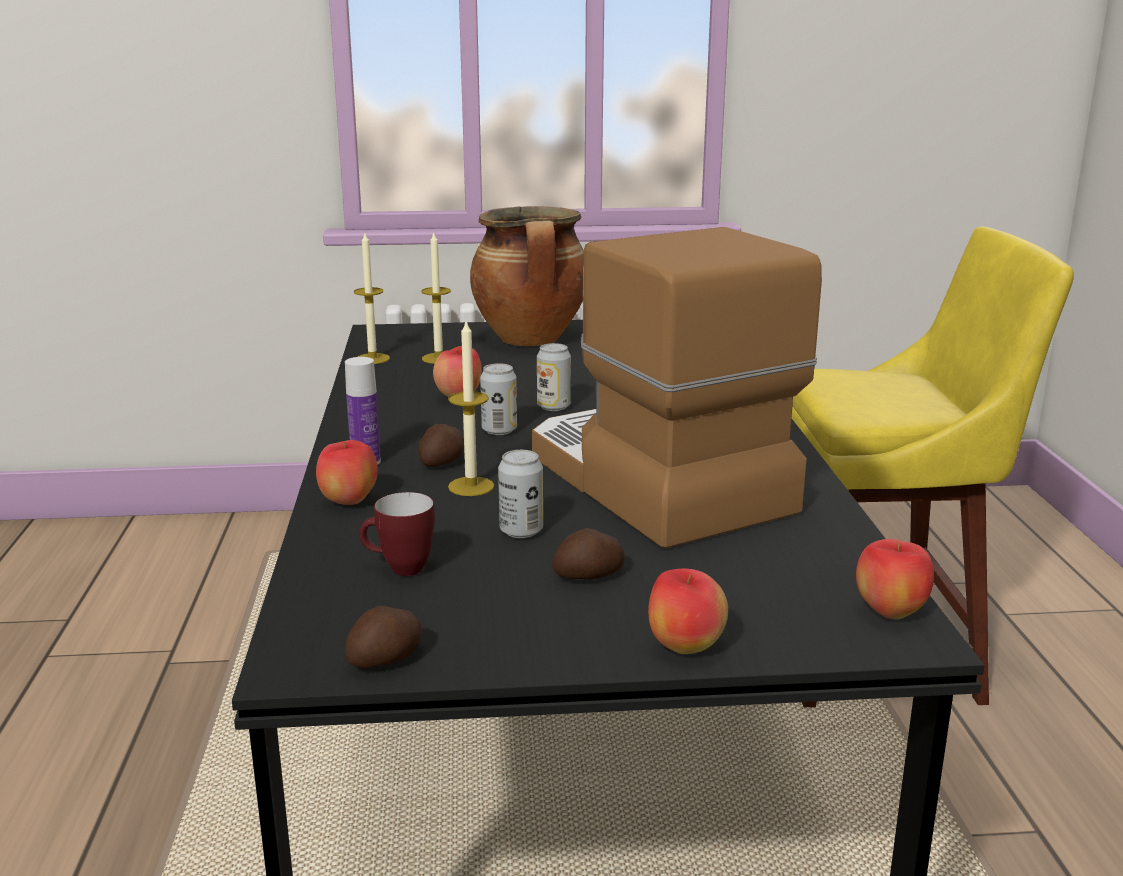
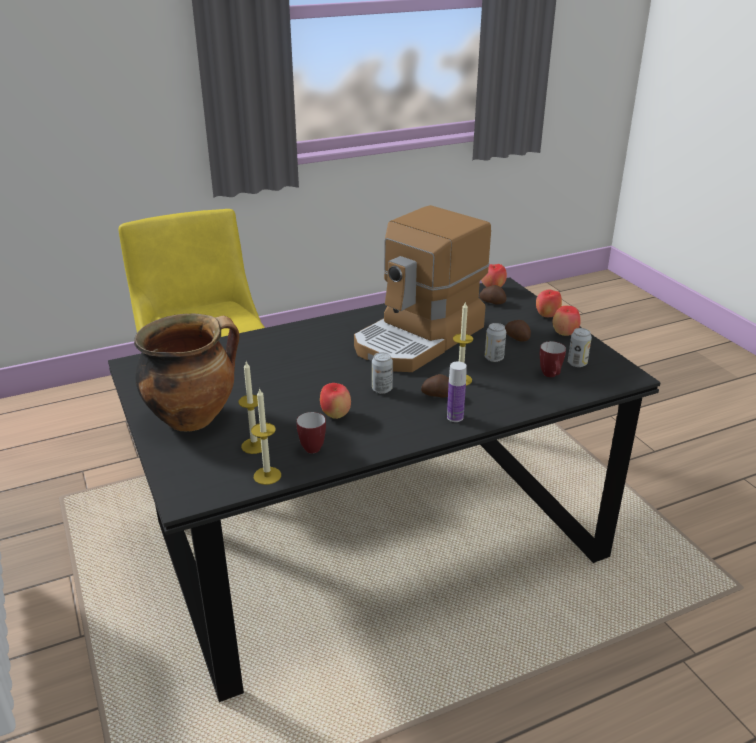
camera: 110 degrees left, 10 degrees up
(349, 501) = (504, 407): apple -> apple (564, 334)
(387, 659) = (609, 361): potato -> potato (492, 302)
(402, 380) = (312, 446): none -> mug
(553, 407) = (333, 381): can -> can (577, 363)

